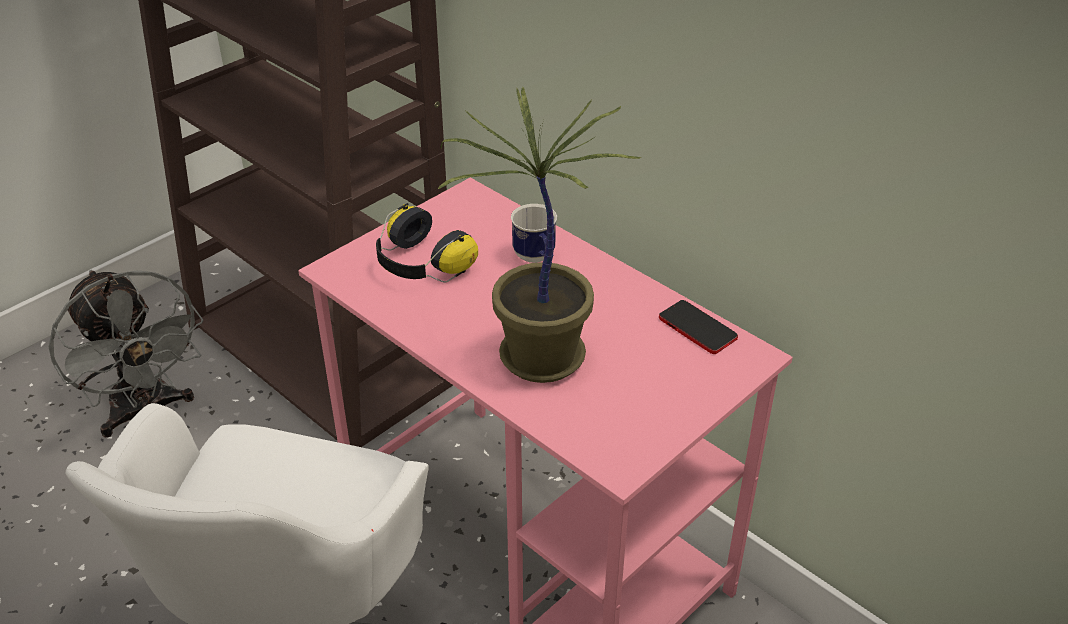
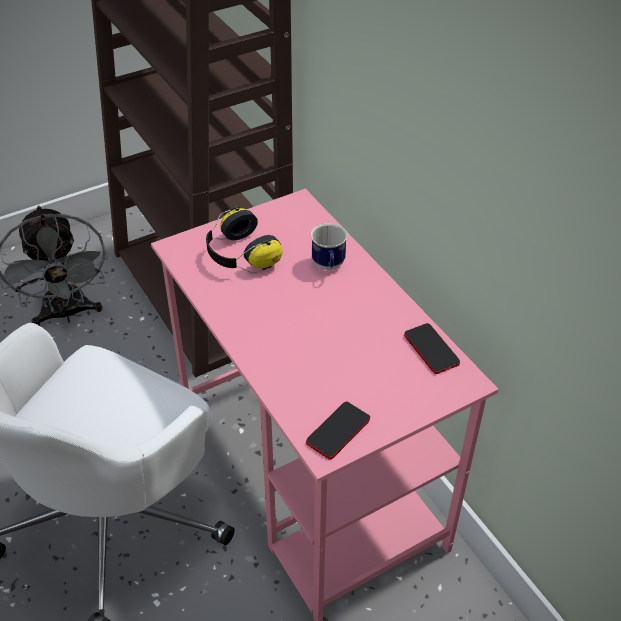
camera: 15 degrees right, 5 degrees up
(538, 358) = (298, 349): potted plant -> none
(626, 440) = (338, 431): none -> phone

